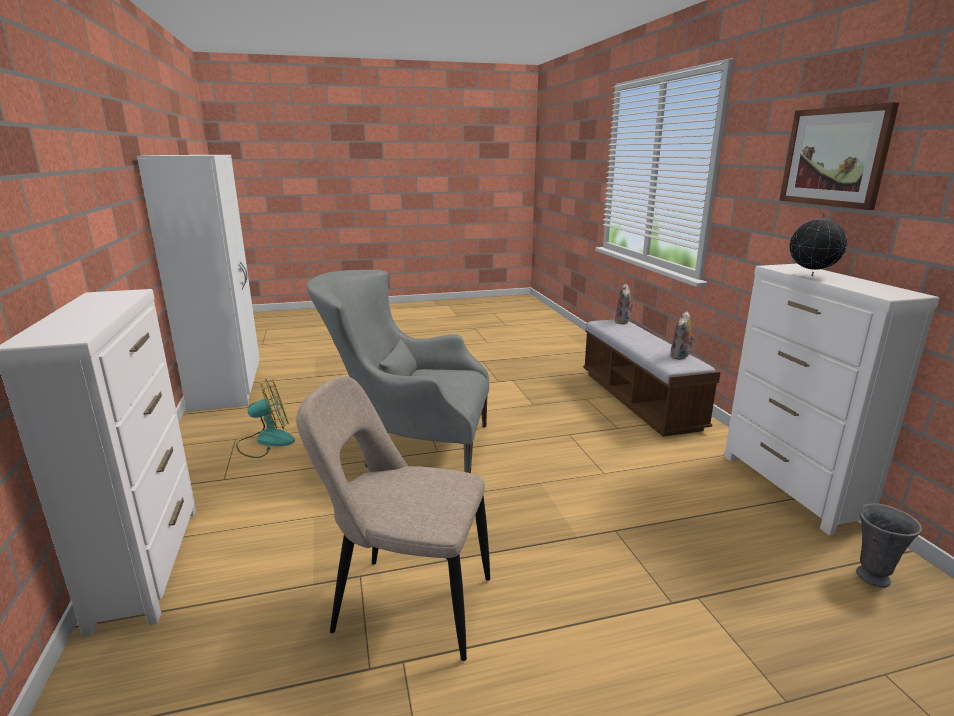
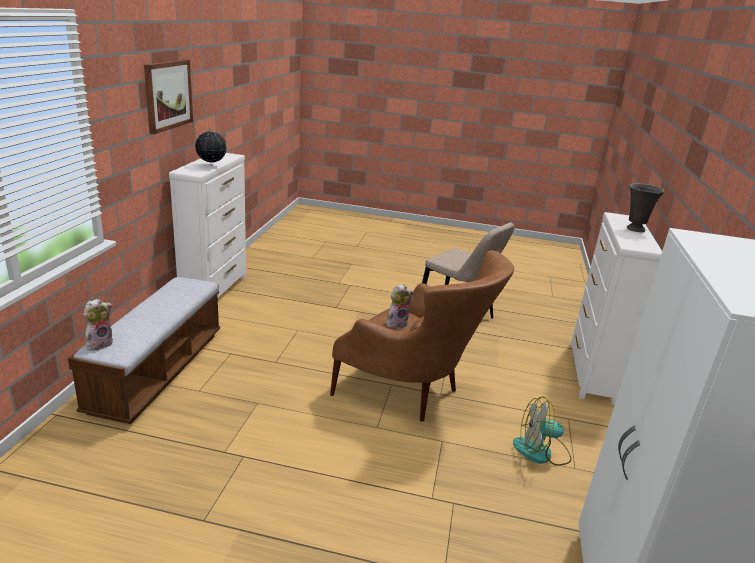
camera: 155 degrees left, 5 degrees up
(409, 450) = (413, 393): grey armchair -> brown armchair
(680, 356) = (177, 287): plush toy -> plush toy (397, 323)
(872, 576) = (262, 266): grey vase -> grey vase (635, 229)

